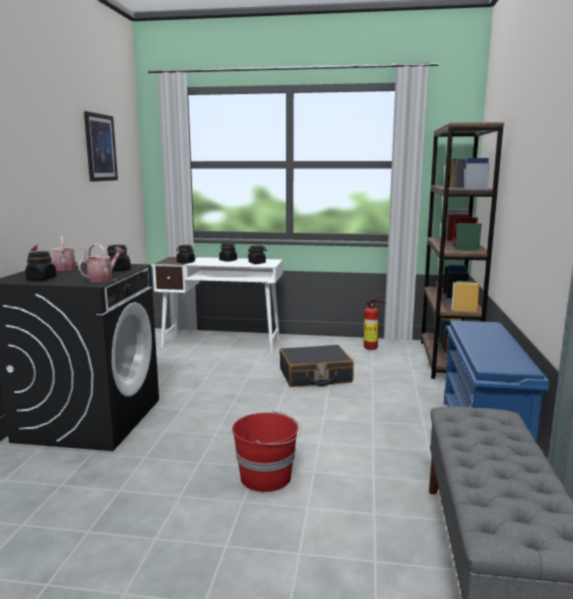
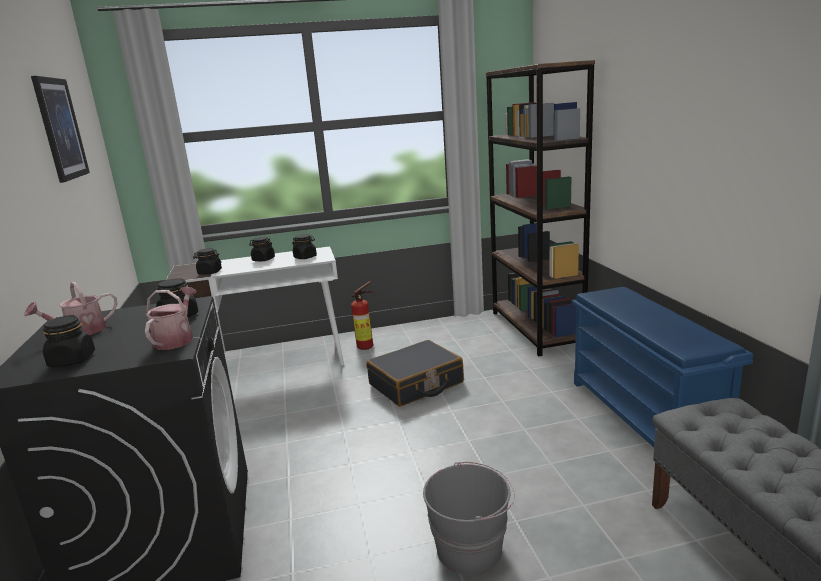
camera: 20 degrees left, 5 degrees up
(267, 477) = (470, 549): red bucket -> grey bucket
(373, 348) = (450, 331): fire extinguisher -> fire extinguisher (368, 347)

